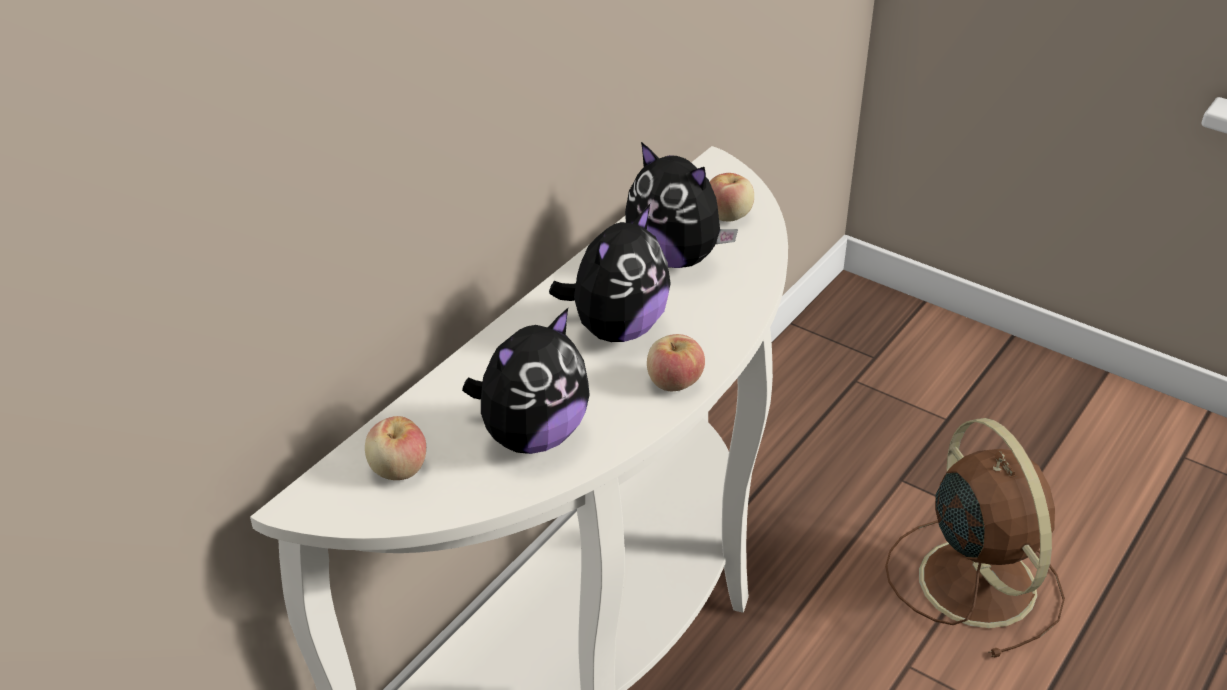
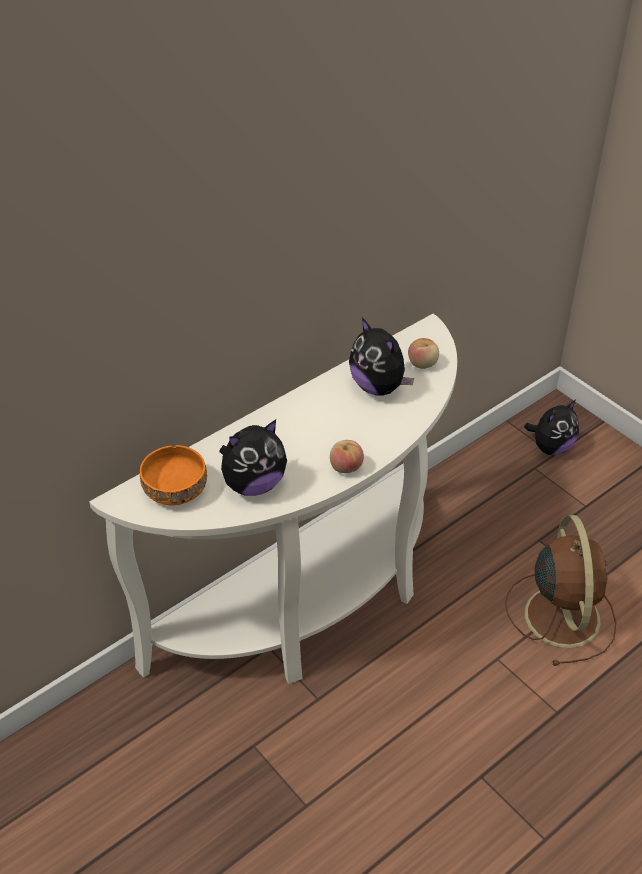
camera: 15 degrees right, 5 degrees up
(398, 469) = (174, 490): apple -> orange bowl
(616, 329) = (326, 427): plush toy -> plush toy (551, 447)

